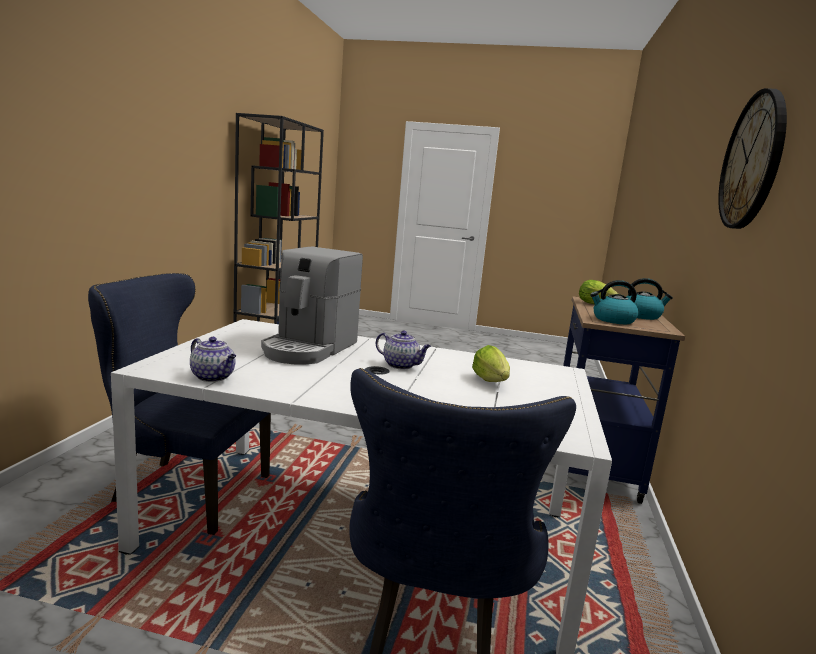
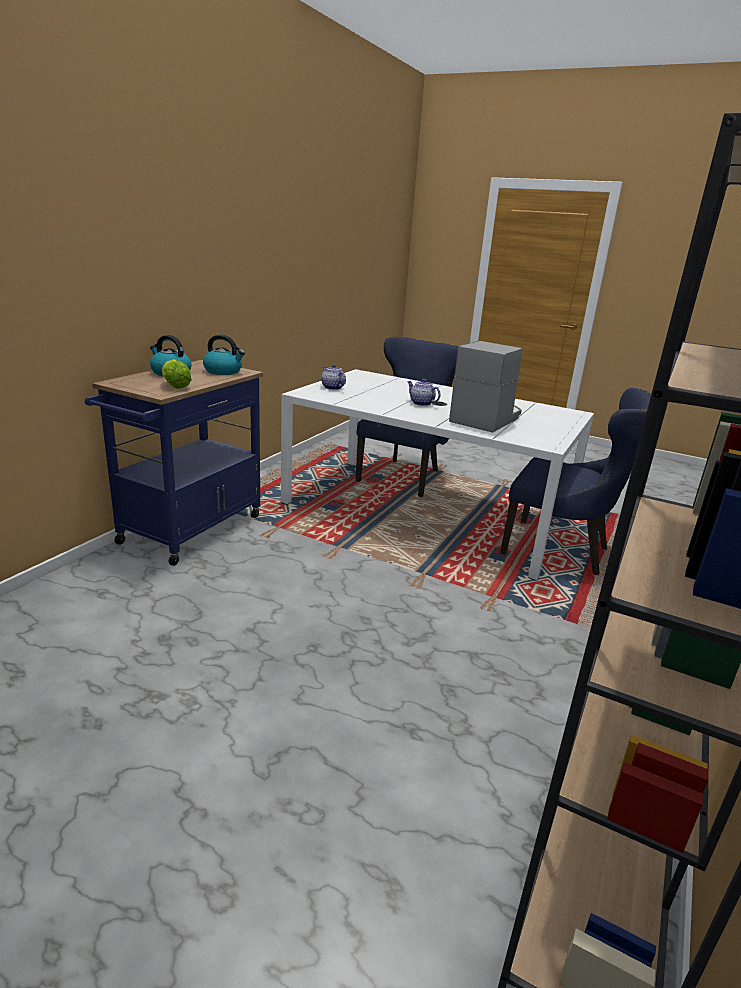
camera: 165 degrees left, 10 degrees up
(214, 377) = (535, 406): teapot -> teapot (332, 387)
(491, 382) = (368, 392): lettuce -> none
(752, 161) = (228, 222): wall clock -> none

